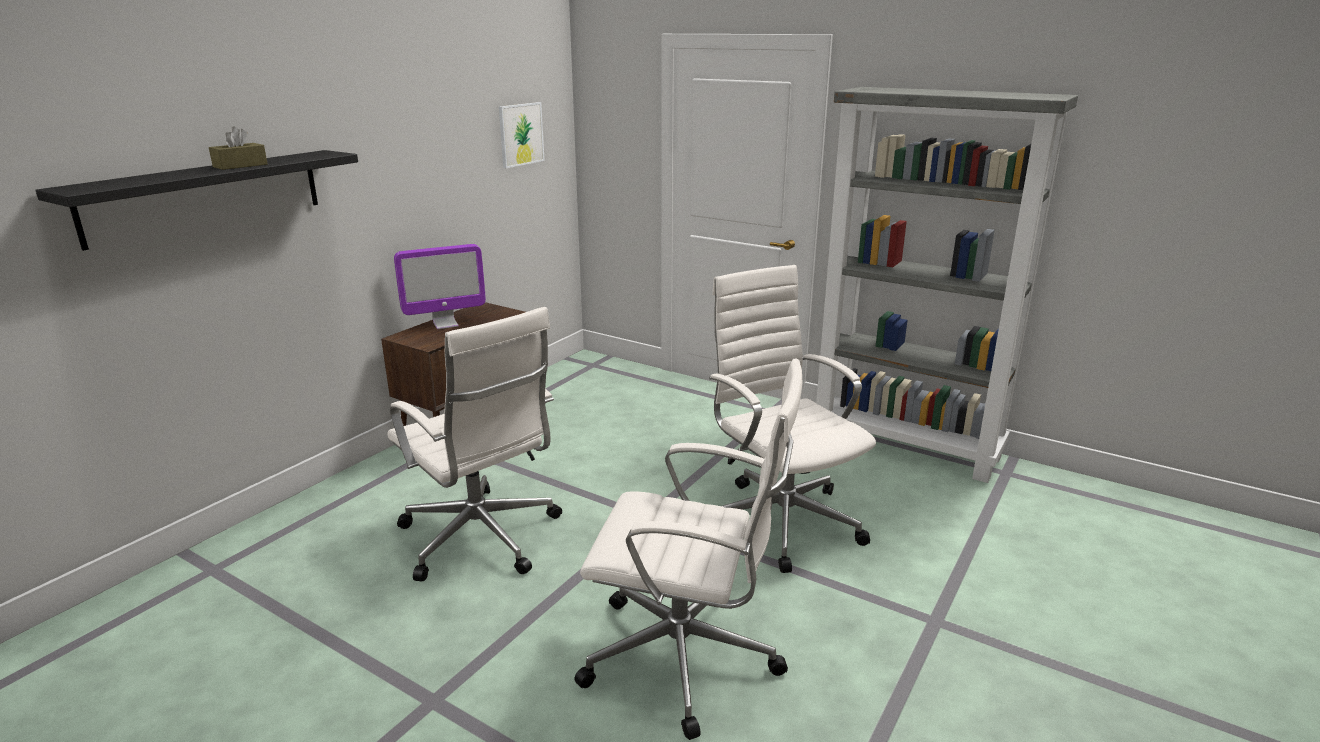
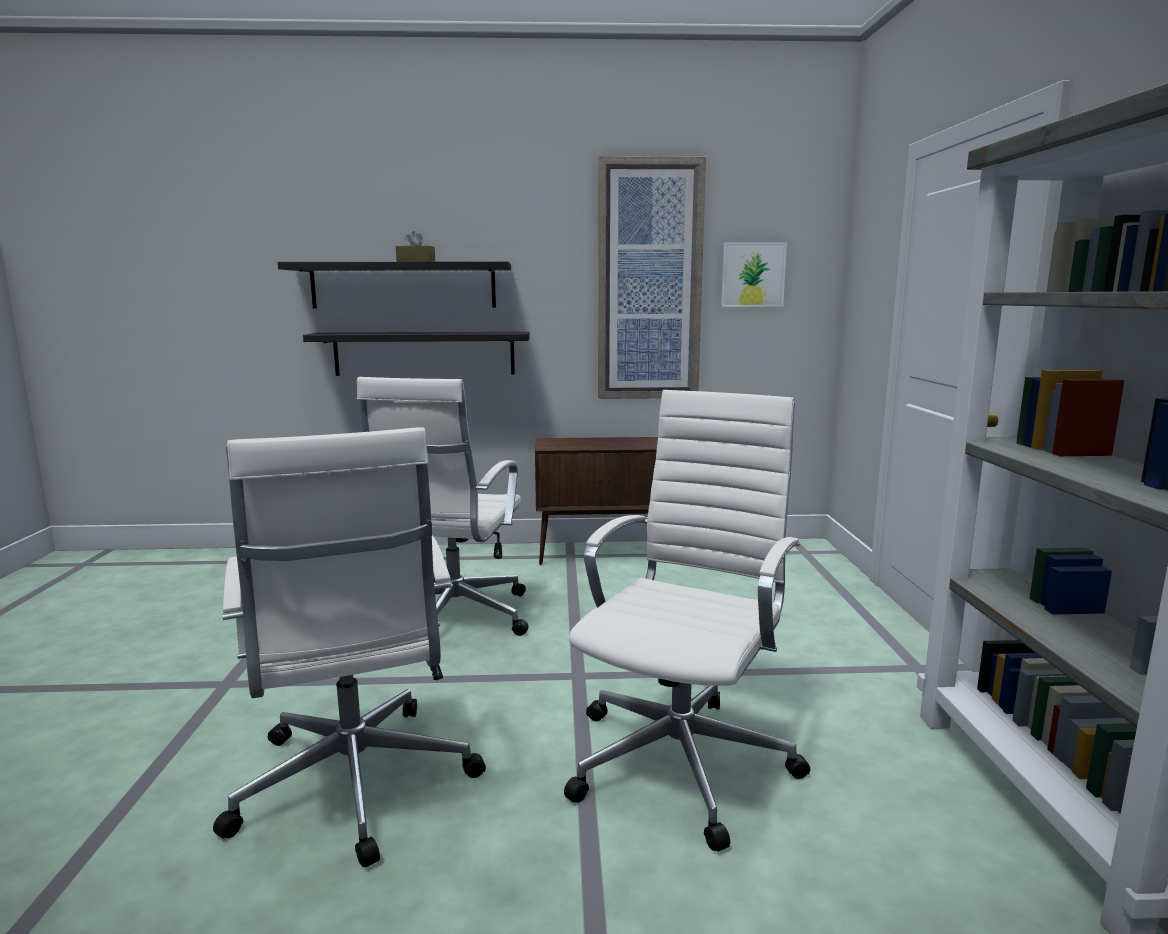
camera: 55 degrees right, 10 degrees down
(246, 276) = (424, 353): none -> black shelf
(445, 324) = (595, 441): monitor -> none
(449, 152) = (649, 282): none -> picture

